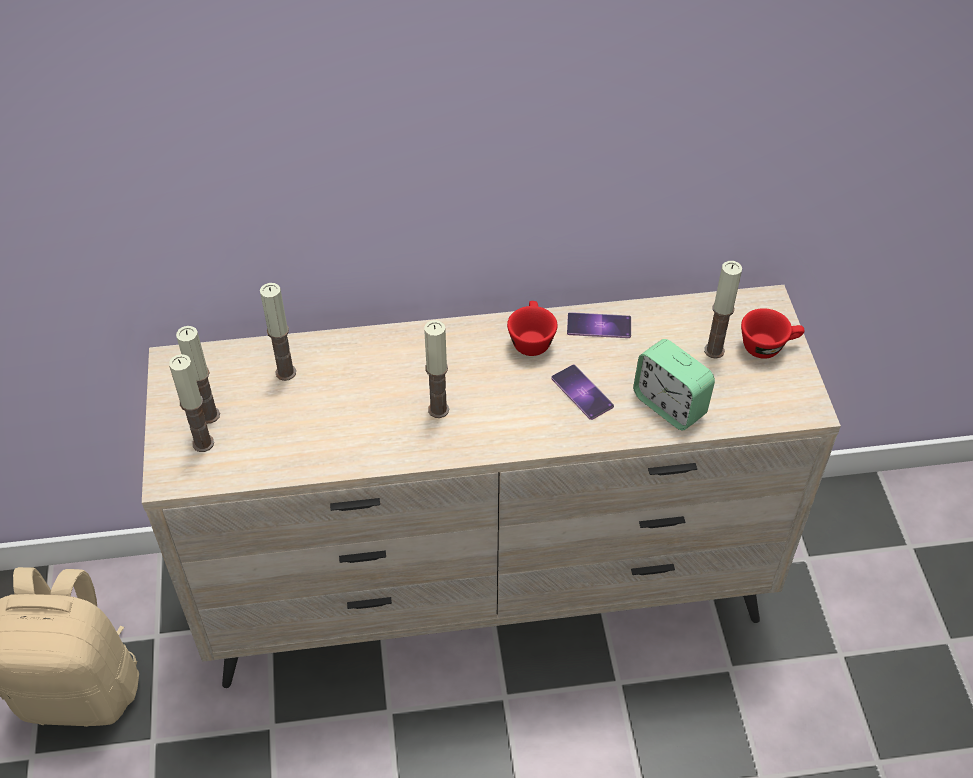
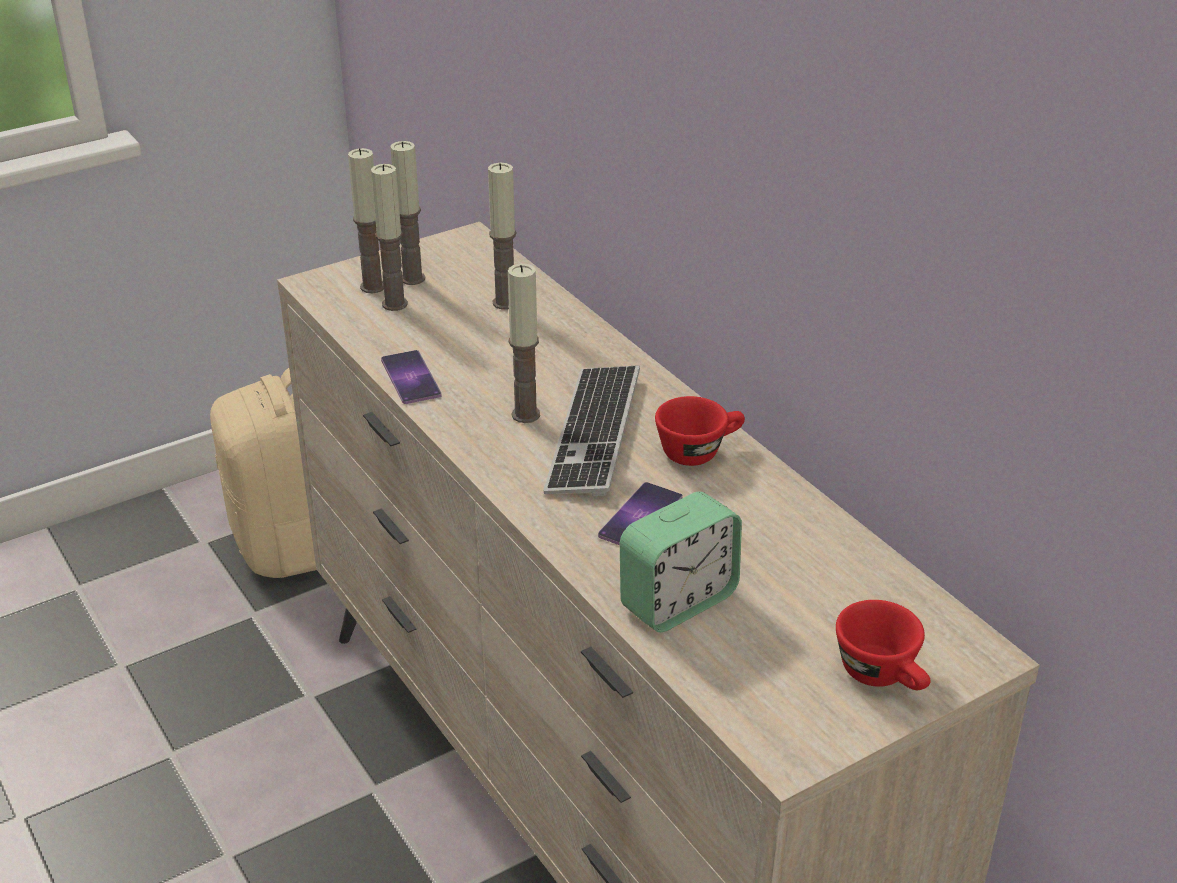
camera: 65 degrees right, 15 degrees down
(481, 382) = (594, 433): none -> keyboard
(599, 326) = (774, 500): phone -> phone (410, 377)
(669, 405) = (678, 601): alarm clock -> alarm clock turned 150 degrees counterclockwise
(714, 350) = (823, 620): candle -> candle (394, 304)

